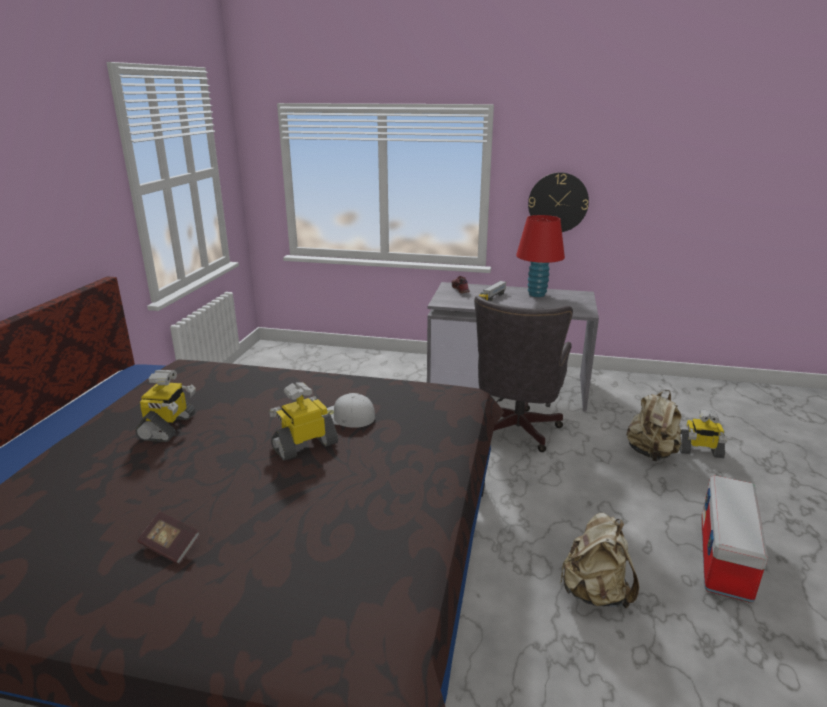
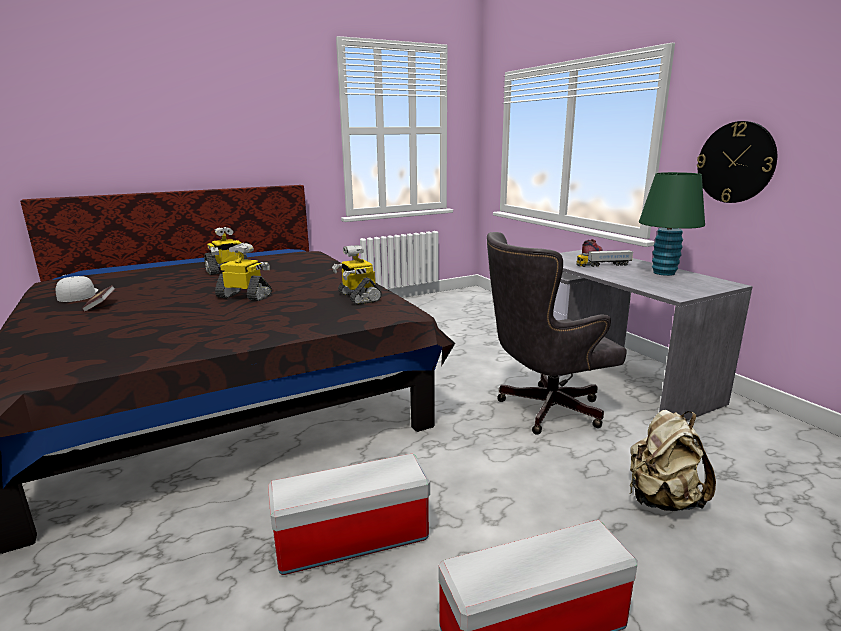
camera: 50 degrees right, 5 degrees down
(347, 416) = (301, 294): white cap -> white cap (77, 294)
(536, 294) = (663, 273): red table lamp -> green table lamp
(594, 593) = (351, 541): beige backpack -> storage box
(699, 451) = (746, 537): toy robot -> toy robot (358, 297)

